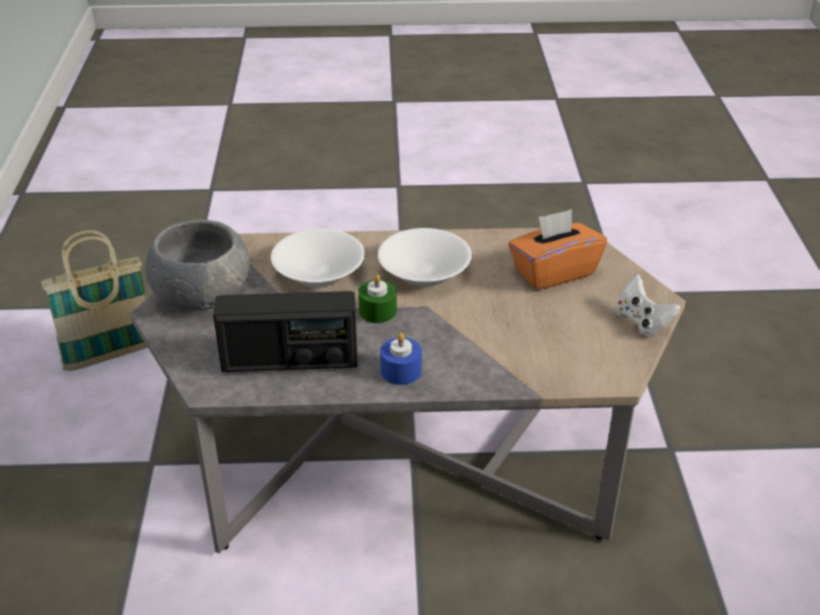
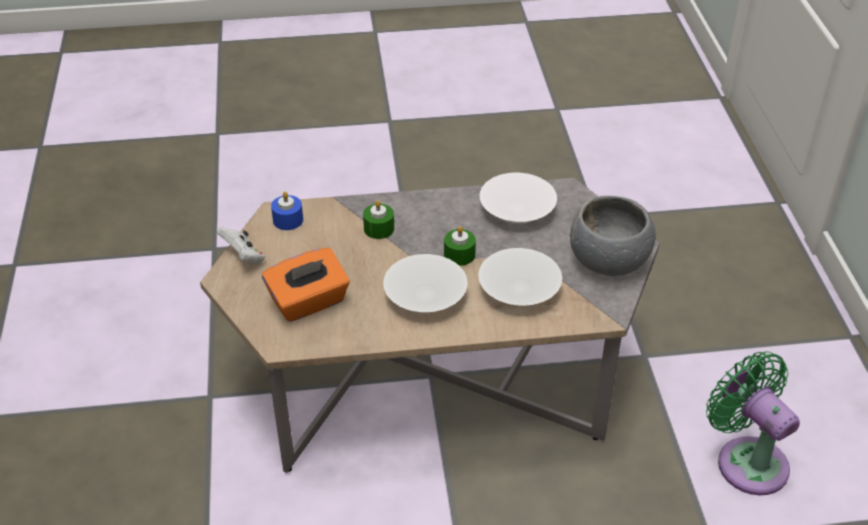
camera: 175 degrees right, 5 degrees up
(110, 356) = (747, 460): basket -> green fan
(290, 361) = (516, 210): radio -> white bowl
(401, 371) = (433, 208): blue candle -> blue candle (288, 220)
(475, 347) = (379, 228): none -> green candle

